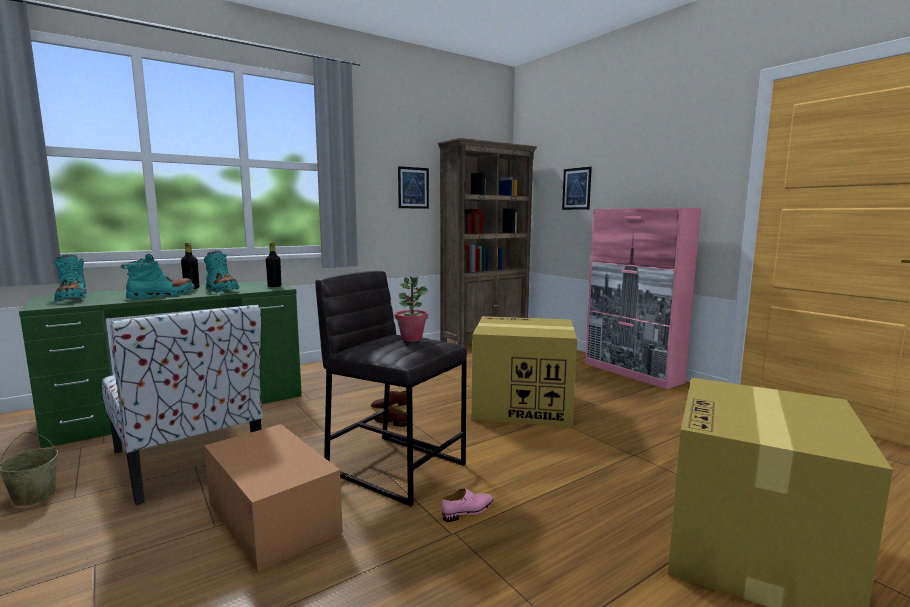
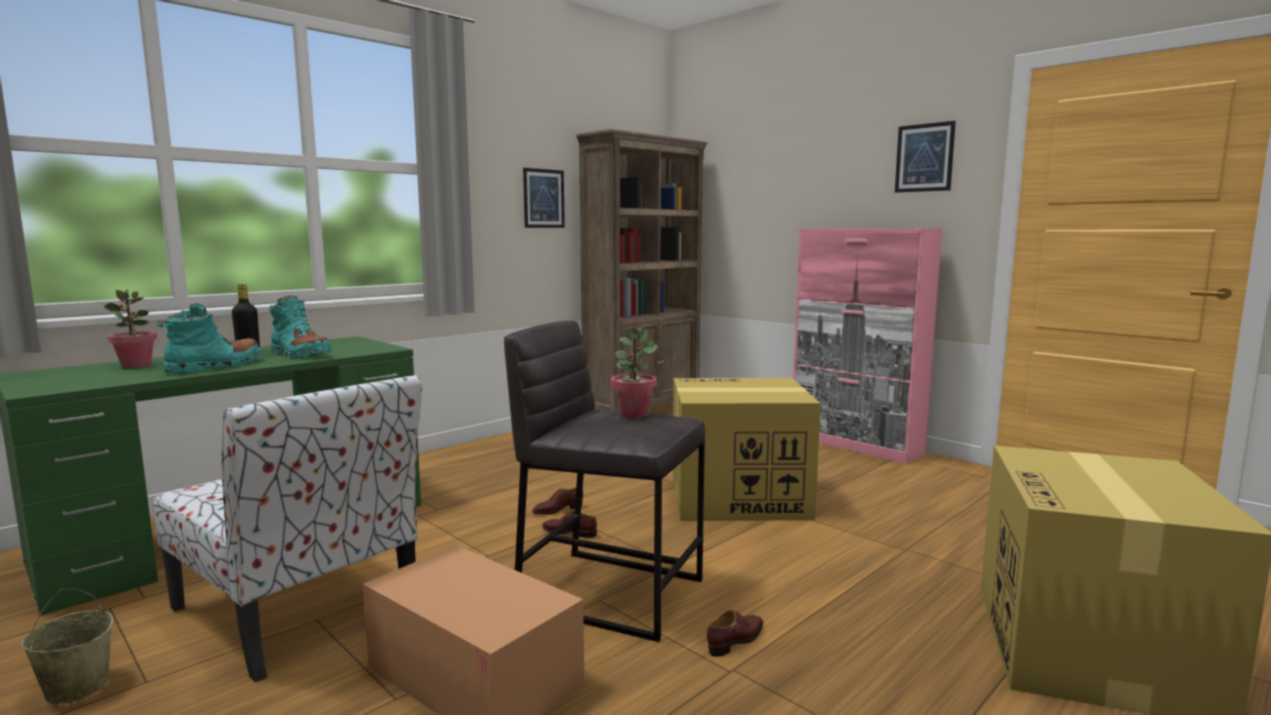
camera: 10 degrees left, 0 degrees up
(72, 299) = (71, 376): turquoise boot -> none
(117, 293) = (136, 365): none -> potted plant
(274, 286) = (375, 346): black bottle -> none
(468, 511) = (736, 640): pink shoe -> brown shoe
(576, 188) = (767, 200): picture -> picture (924, 157)

